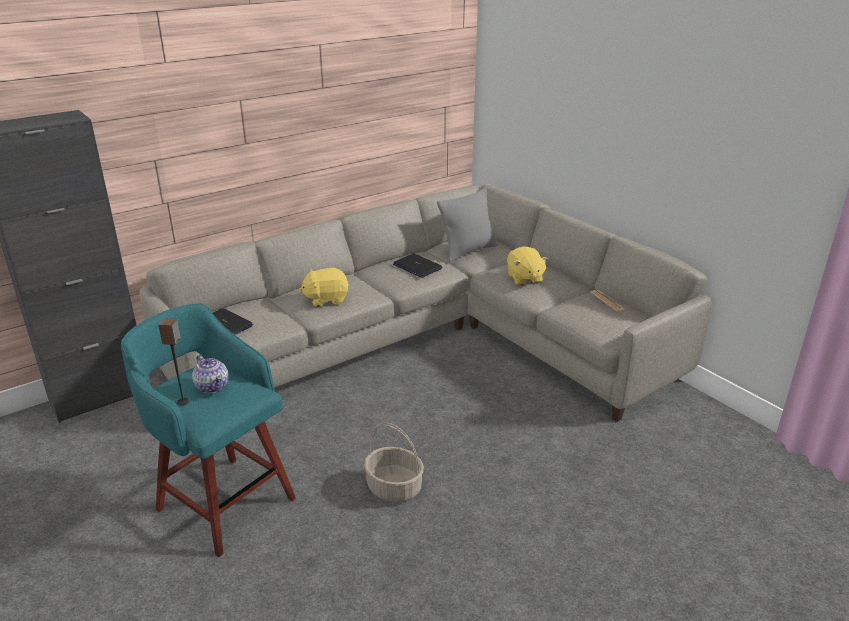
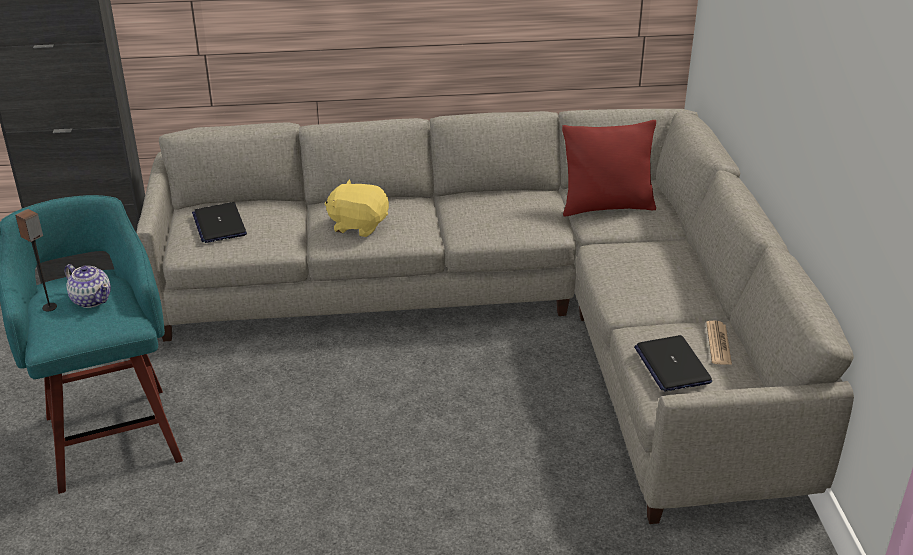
camera: 30 degrees right, 5 degrees up
(212, 386) = (91, 299): teapot -> teapot turned 45 degrees counterclockwise
(395, 488) = (293, 494): basket -> none
(417, 266) = (512, 211): laptop -> laptop (672, 365)
(467, 251) = (606, 207): grey pillow -> red pillow
(524, 279) = (639, 272): yellow plush toy -> none

